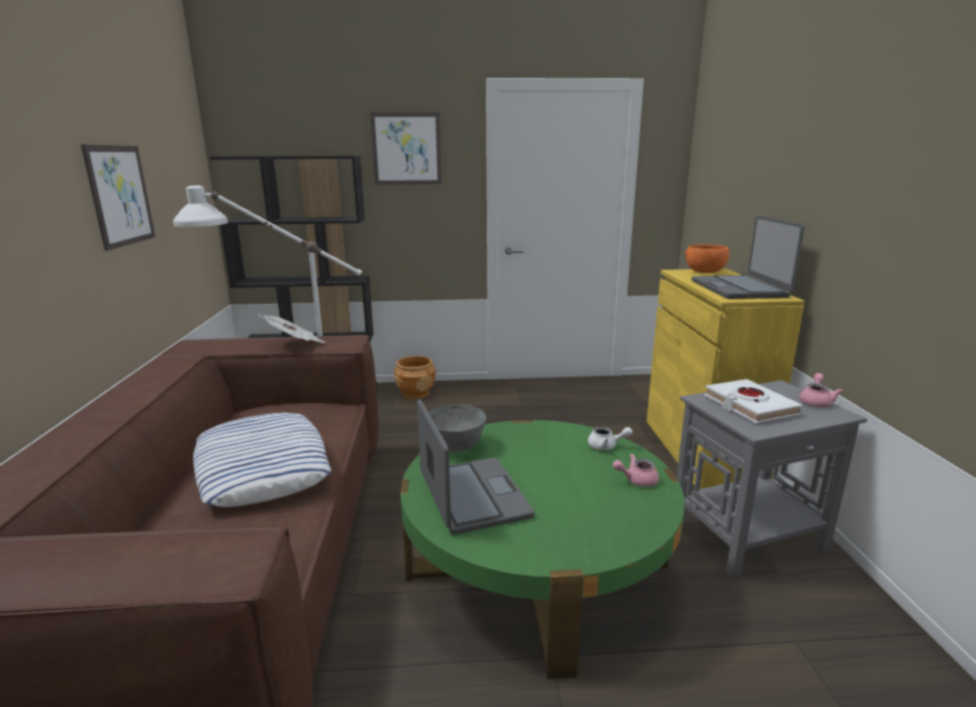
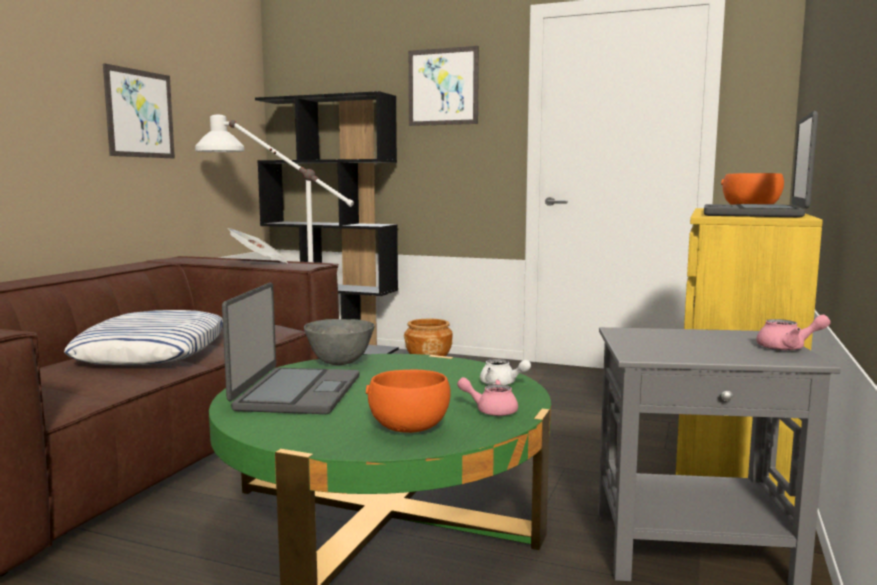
camera: 25 degrees right, 10 degrees down
(610, 517) = (409, 428): none -> orange bowl
(750, 406) = (676, 341): white book -> none
(816, 401) = (788, 348): pink teapot -> pink teapot turned 45 degrees clockwise

